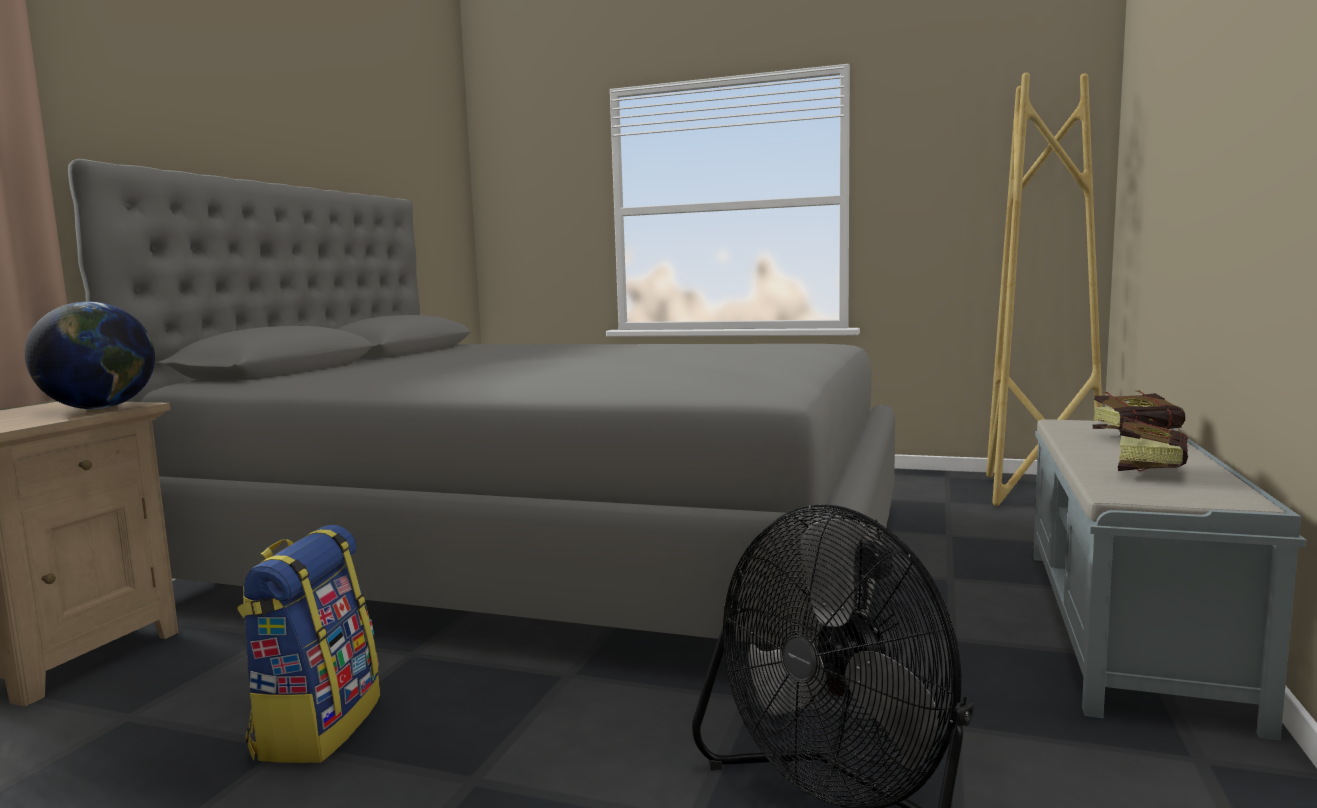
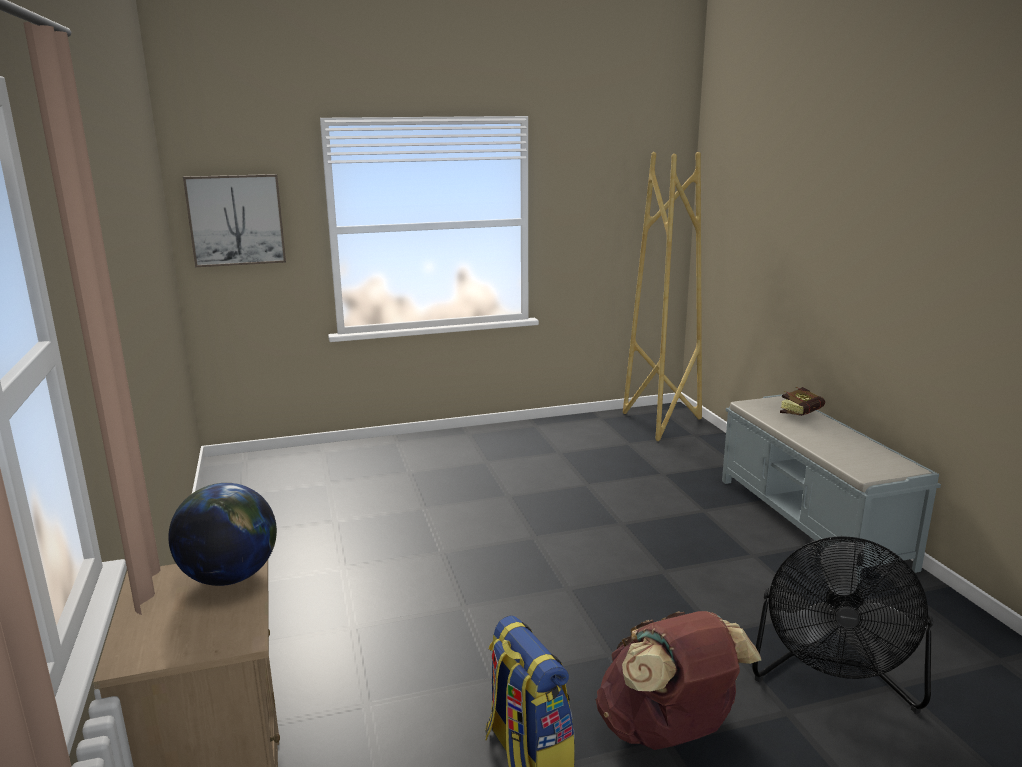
camera: 35 degrees left, 10 degrees up
(492, 771) = (668, 732): none -> brown backpack
(528, 201) = (236, 220): none -> picture
(554, 552) = (448, 558): grey bed -> none
(1150, 471) = (848, 449): book -> none

